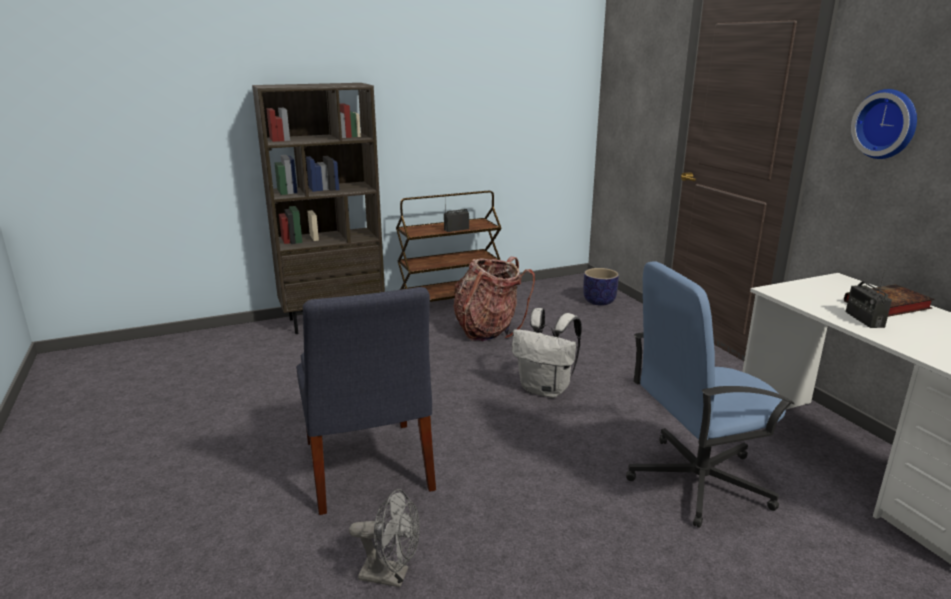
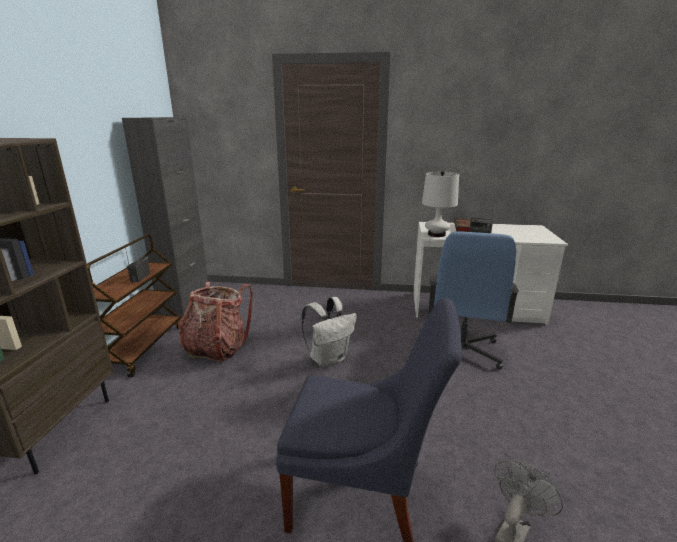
camera: 60 degrees left, 0 degrees up
(535, 287) = (185, 305): none -> black cabinet
(599, 301) = (242, 294): planter -> none
(792, 292) = (436, 234): none -> white table lamp
(887, 124) = (432, 140): wall clock -> none

